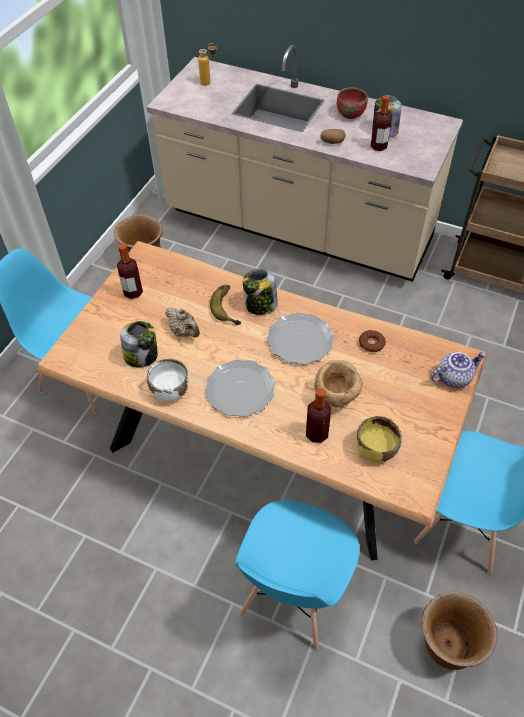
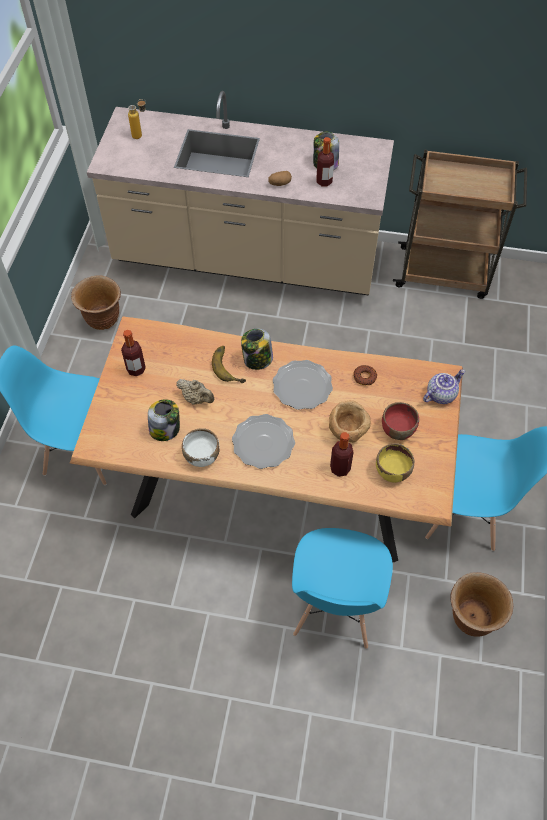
camera: 15 degrees left, 5 degrees up
(350, 114) = (288, 150): red bowl -> red bowl (397, 429)

